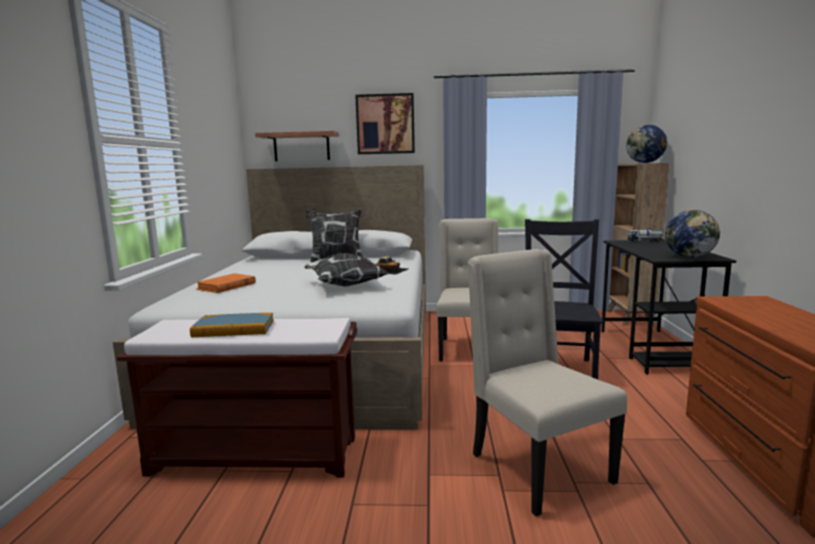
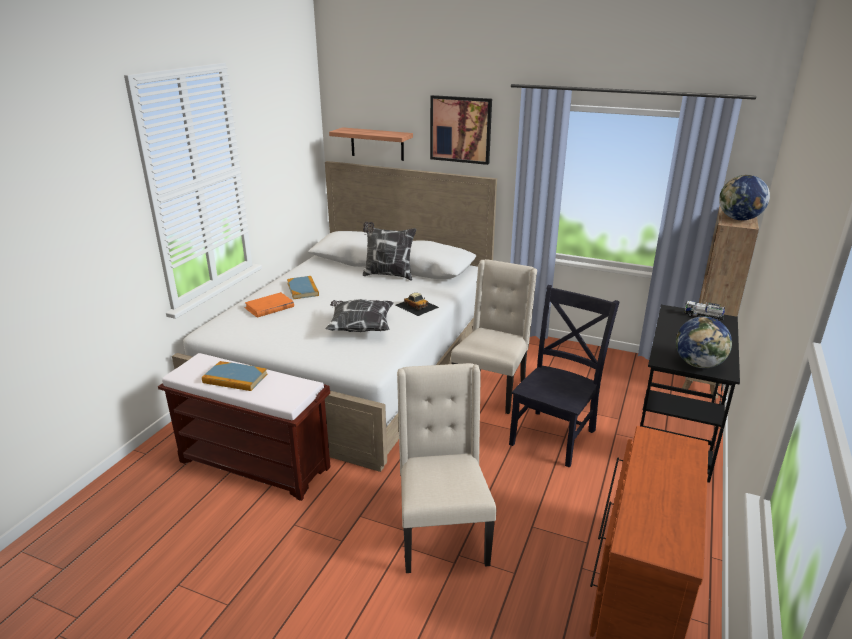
camera: 20 degrees right, 15 degrees up
(254, 274) = (303, 289): none -> book

